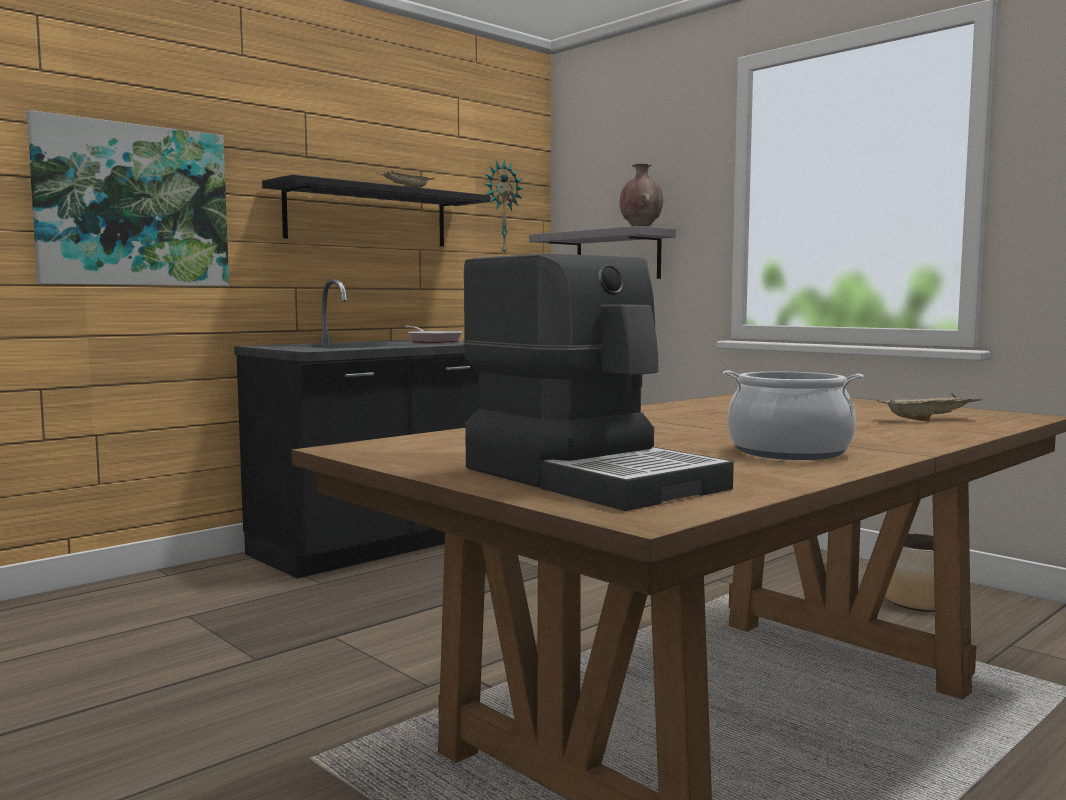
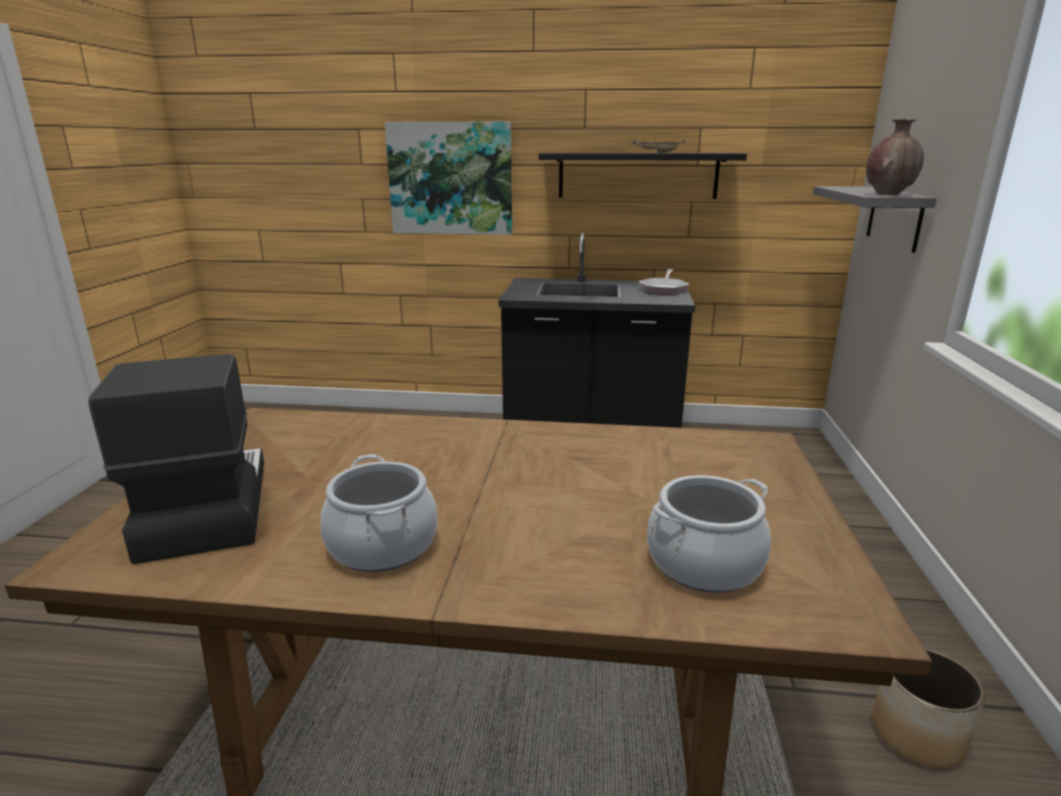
camera: 50 degrees right, 15 degrees up
(501, 208) = (795, 157): wall clock -> none
(591, 477) = (203, 508): coffee machine -> coffee machine turned 150 degrees clockwise
(927, 419) = (703, 563): beige tray -> cooking pot

